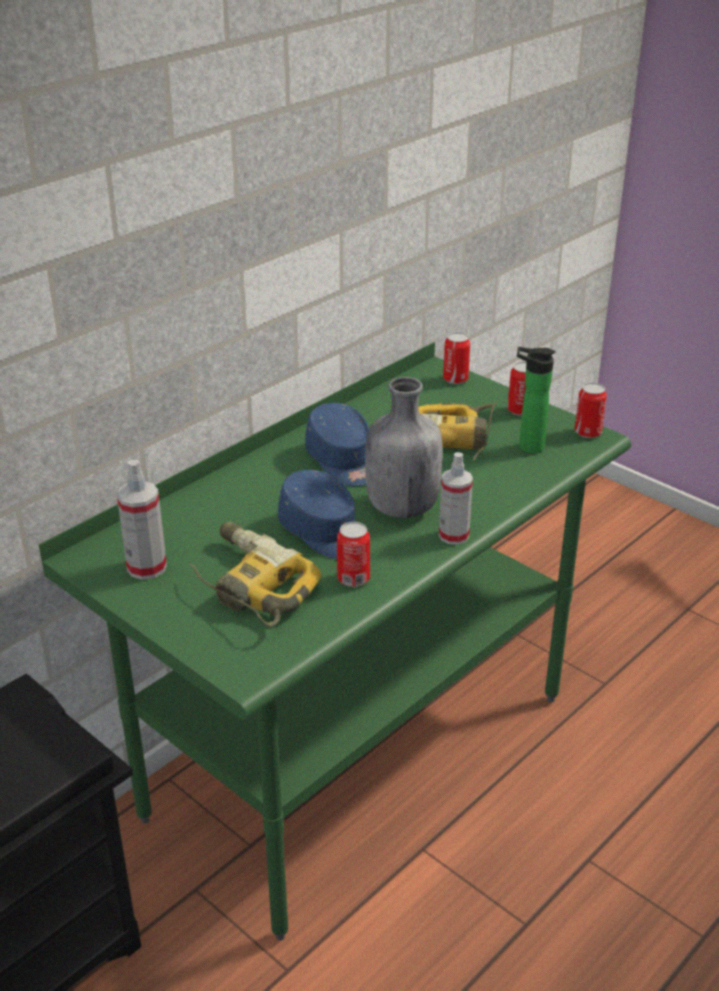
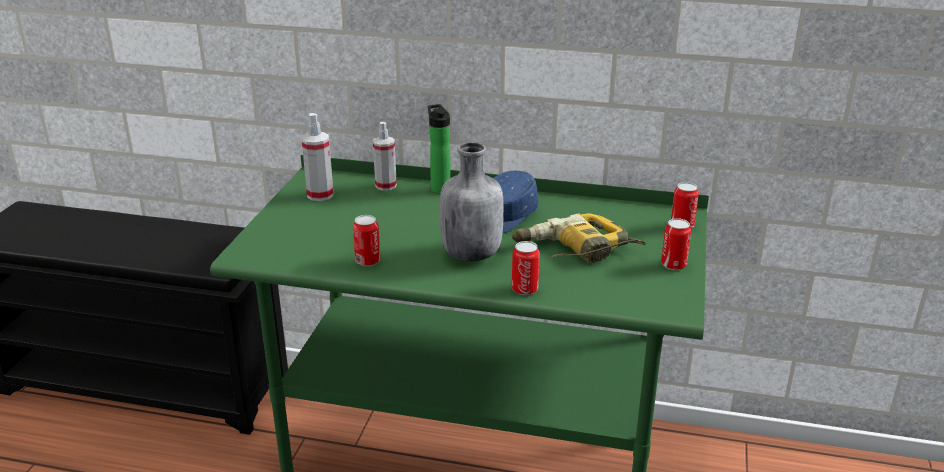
camera: 60 degrees right, 5 degrees down
(249, 586) = (328, 230): power drill -> none
(323, 533) = (411, 236): blue cap -> none
(453, 535) = (457, 283): spray bottle -> spray bottle (386, 185)
(527, 447) = (620, 282): bottle -> bottle (439, 188)
(588, 432) = (681, 304): can -> can (524, 289)

